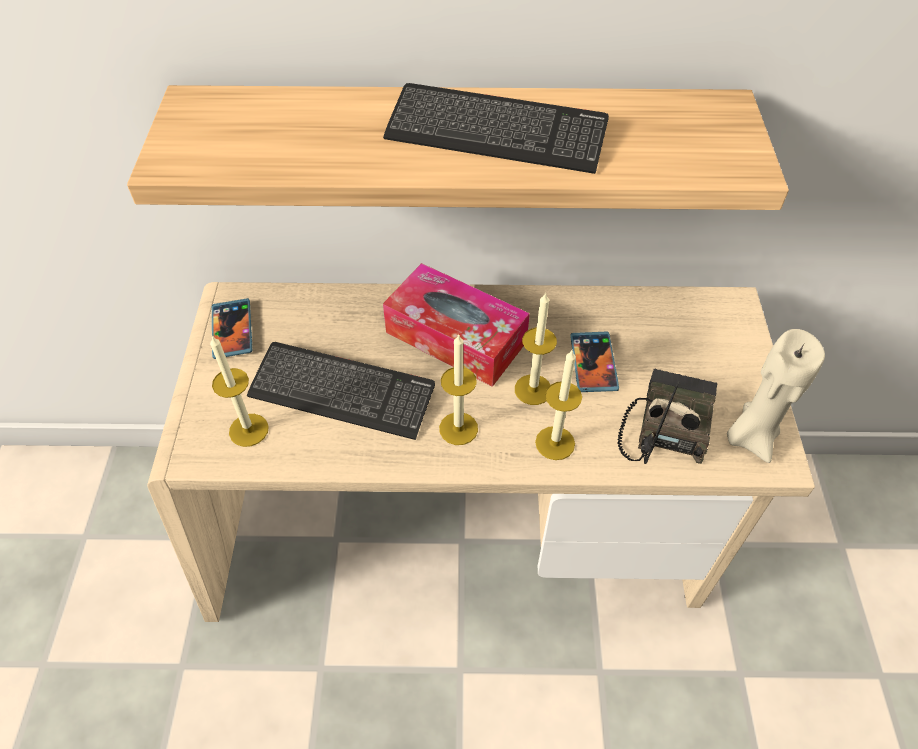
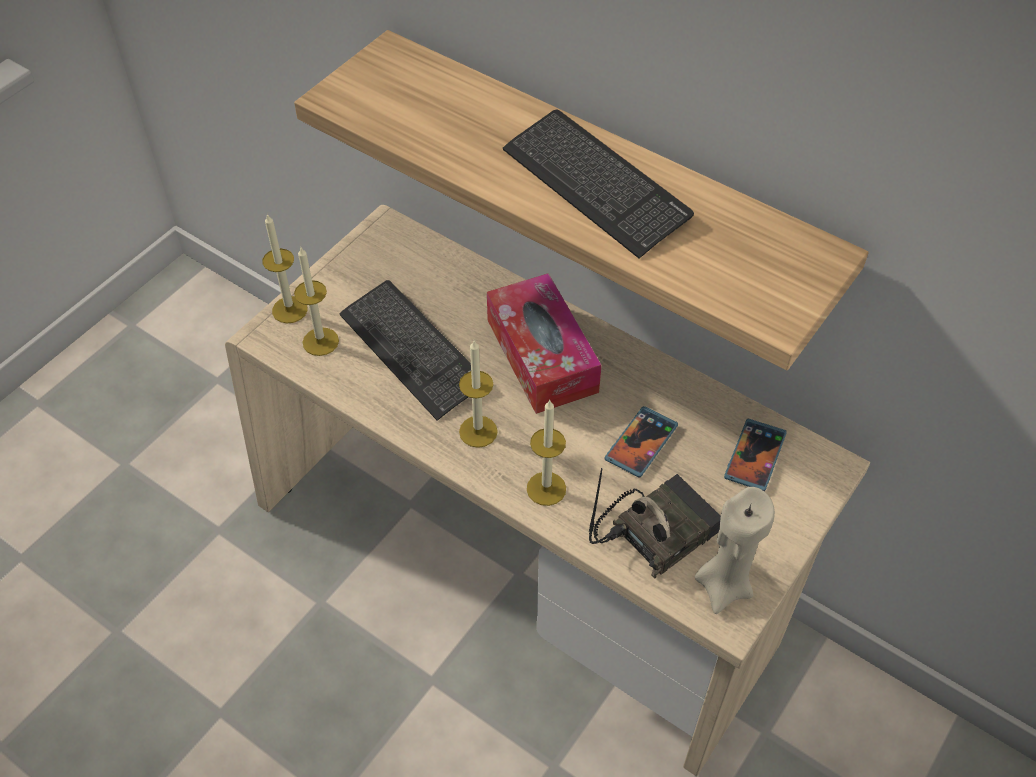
camera: 35 degrees right, 0 degrees up
(232, 330) = (369, 254): phone -> phone (754, 456)
(533, 389) = (567, 435): candle -> candle (289, 310)

